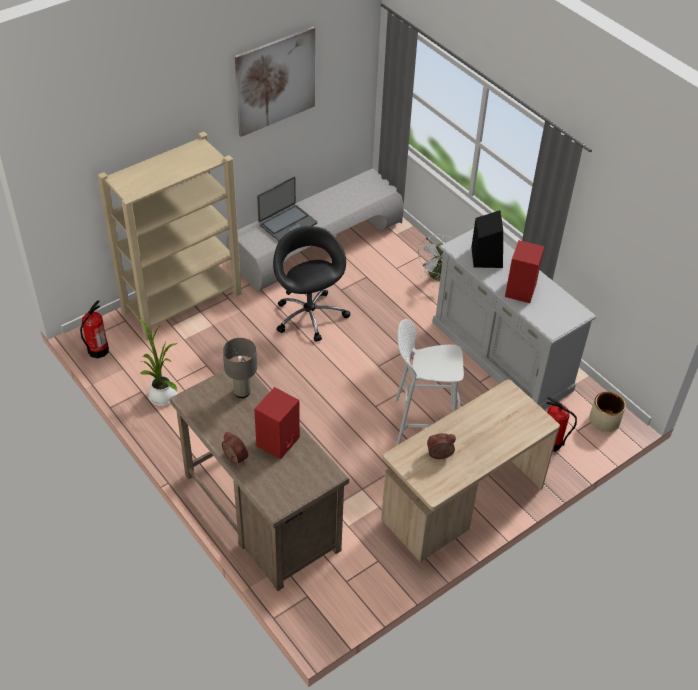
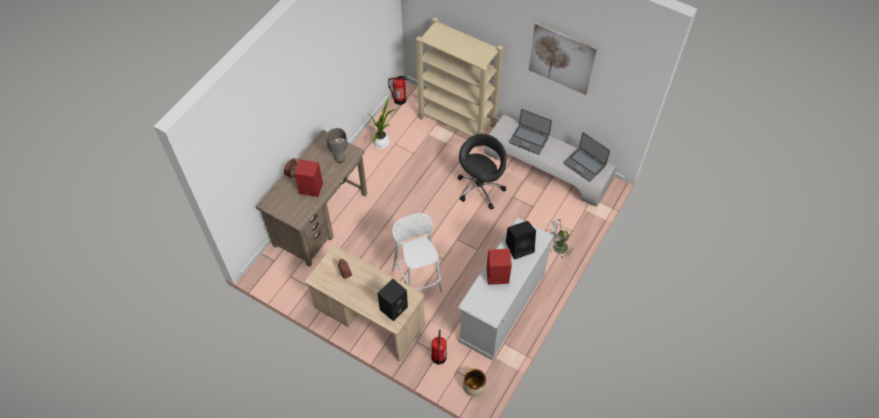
camera: 70 degrees right, 10 degrees up
(356, 191) = (584, 164): none -> laptop
(517, 416) = (393, 307): none -> black speaker

